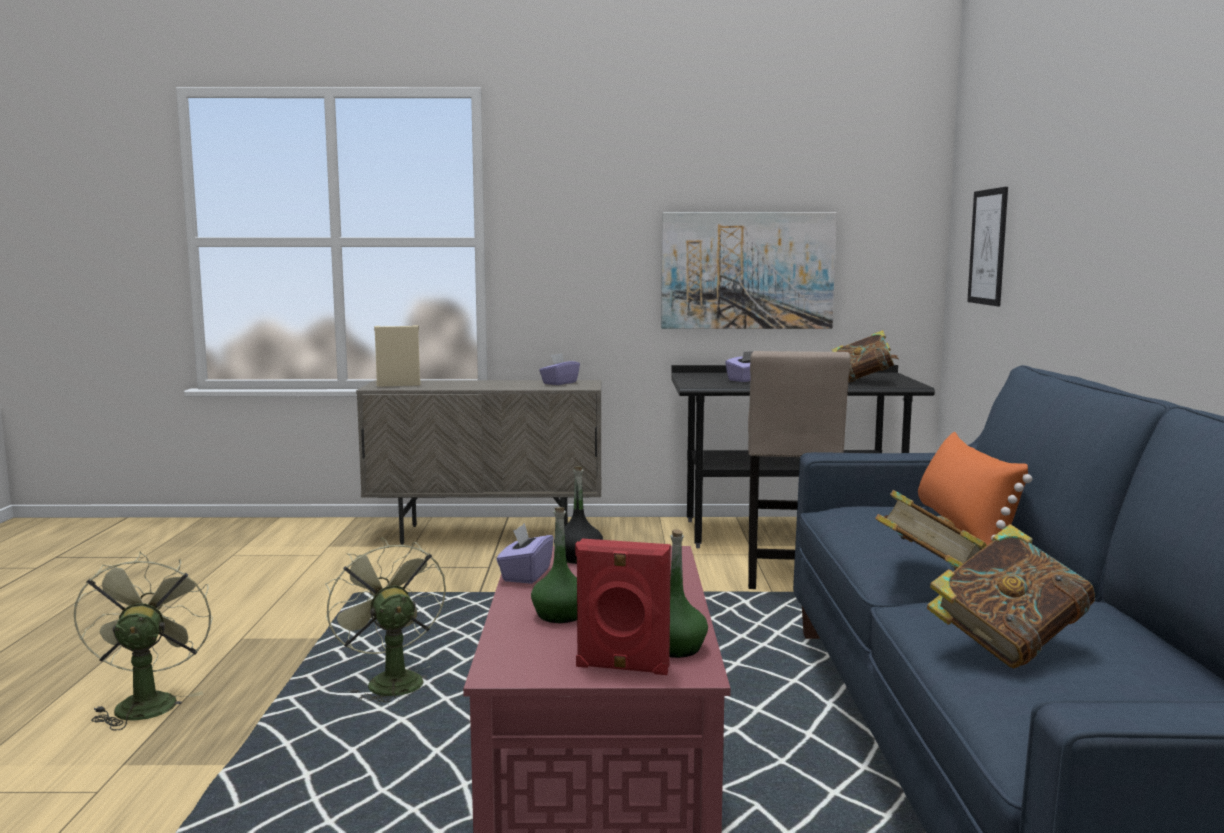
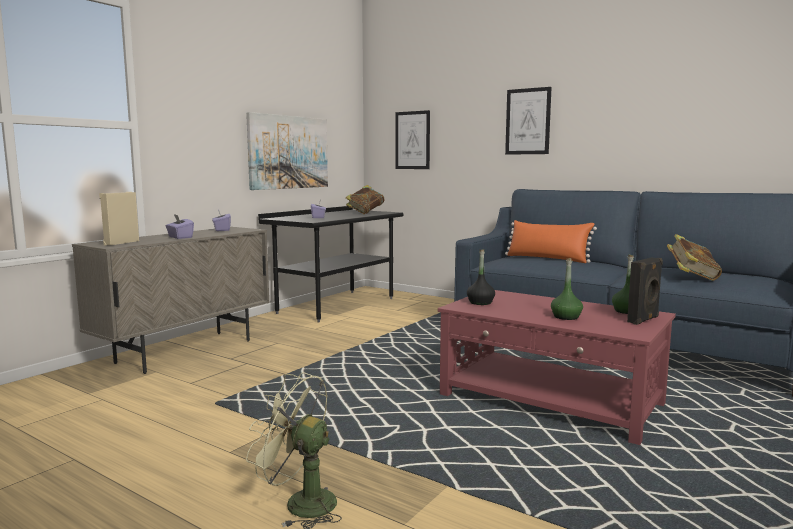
camera: 55 degrees left, 0 degrees up
(389, 681) = (385, 421): green fan -> none
(525, 575) = (495, 312): purple tissue box -> purple tissue box (180, 237)
(622, 668) = (644, 320): red speaker -> black speaker
(788, 575) = (388, 320): beige stool -> none
(929, 577) = (605, 271): book -> none
(1114, 209) = (528, 121): none -> picture

